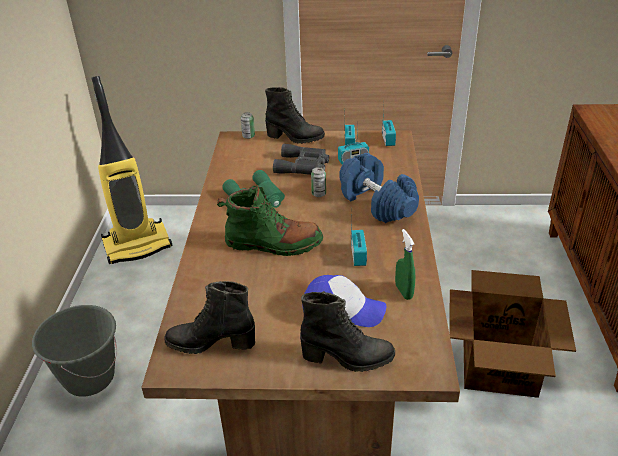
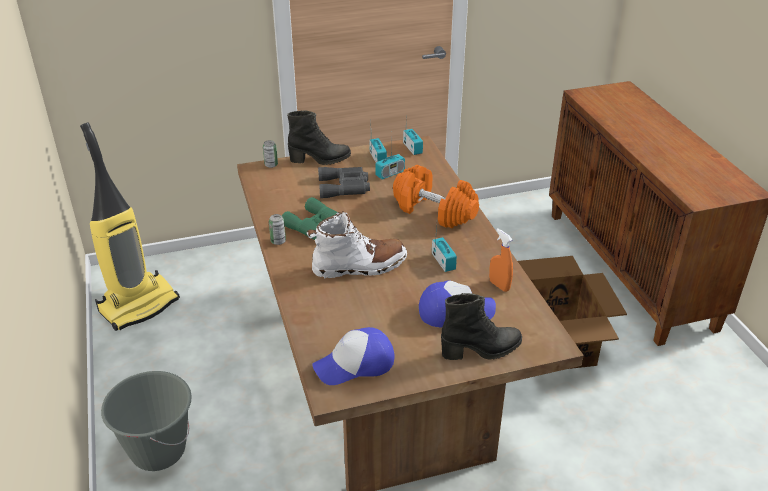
camera: 20 degrees left, 0 degrees up
(211, 343) = (355, 364): black boot -> cap
(273, 244) = (359, 266): green boot -> white boot
(318, 194) = (375, 212): can -> can (278, 241)
(376, 203) = (434, 211): blue dumbbell -> orange dumbbell
(403, 291) = (499, 285): green spray bottle -> orange spray bottle

